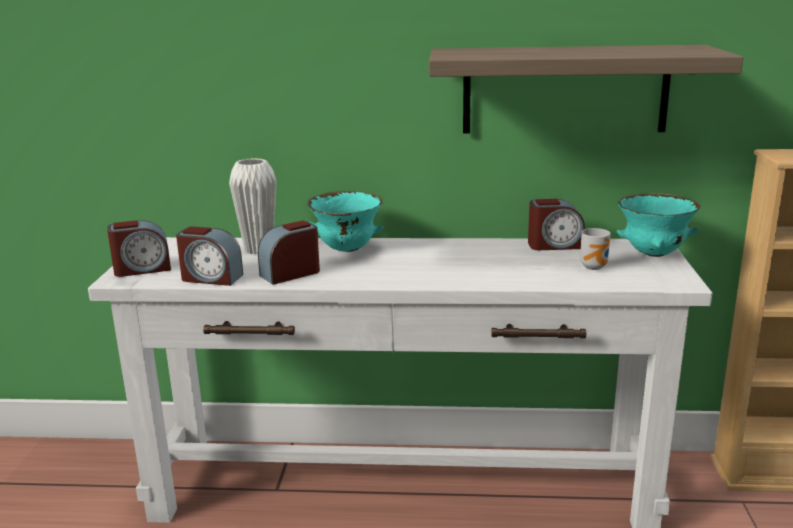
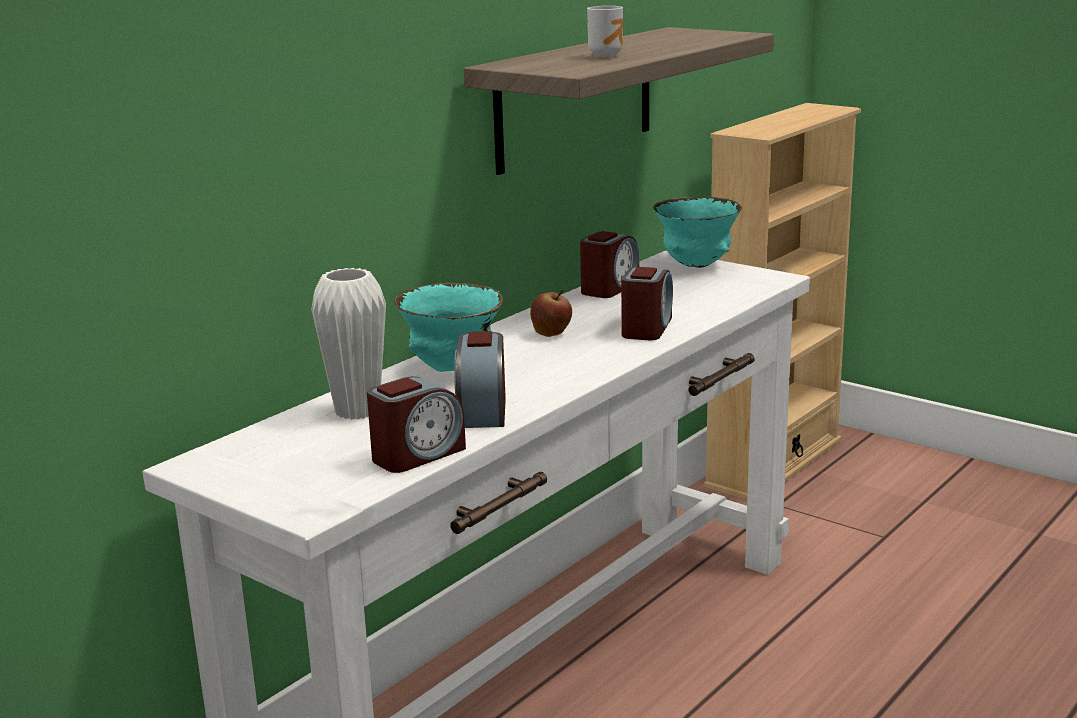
camera: 55 degrees left, 0 degrees up
(142, 269) = (298, 490): alarm clock -> alarm clock (646, 328)
(441, 255) = (552, 334): none -> apple
(595, 267) = (693, 291): mug -> mug (606, 55)

